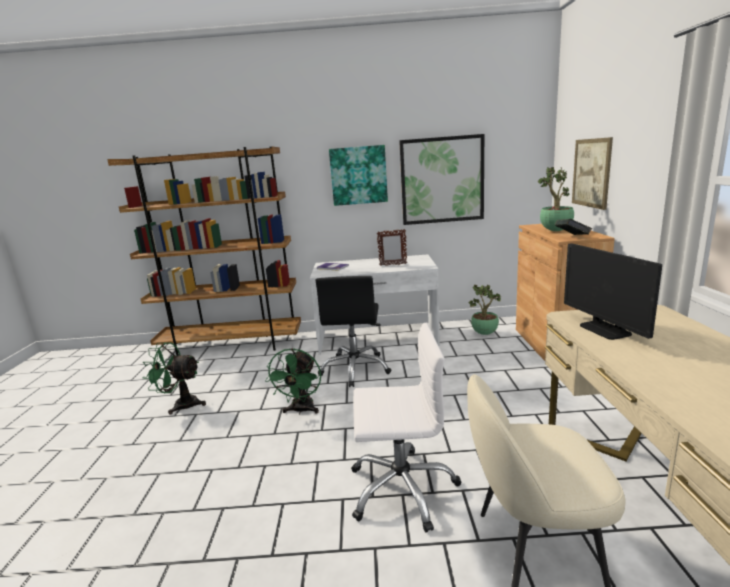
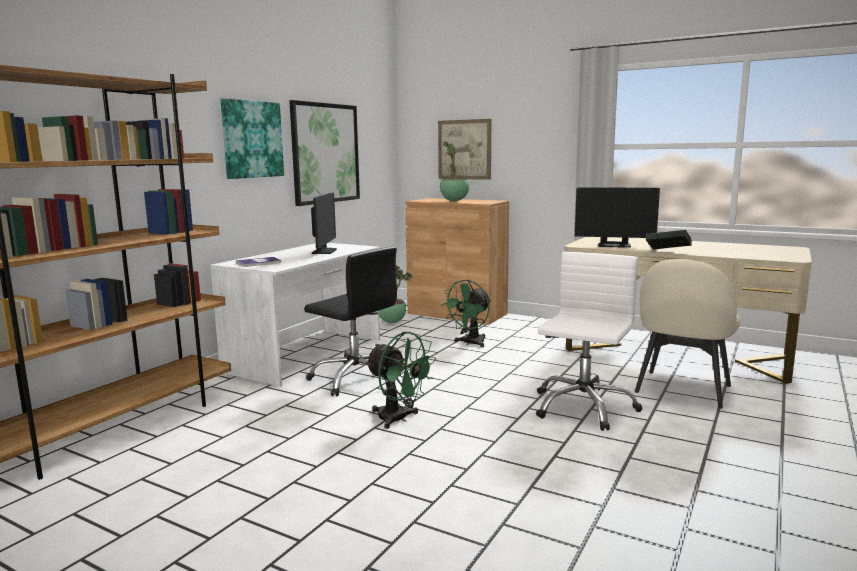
camera: 60 degrees left, 5 degrees down
(181, 404) = (241, 490): green fan -> green fan (470, 343)
(393, 265) = (324, 251): picture frame -> monitor
(572, 238) = (486, 202): book -> book (667, 252)

